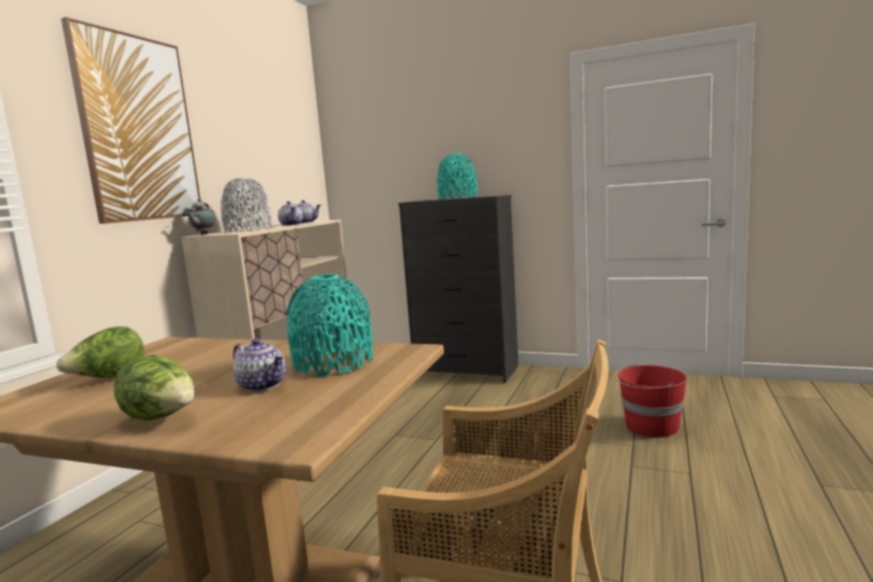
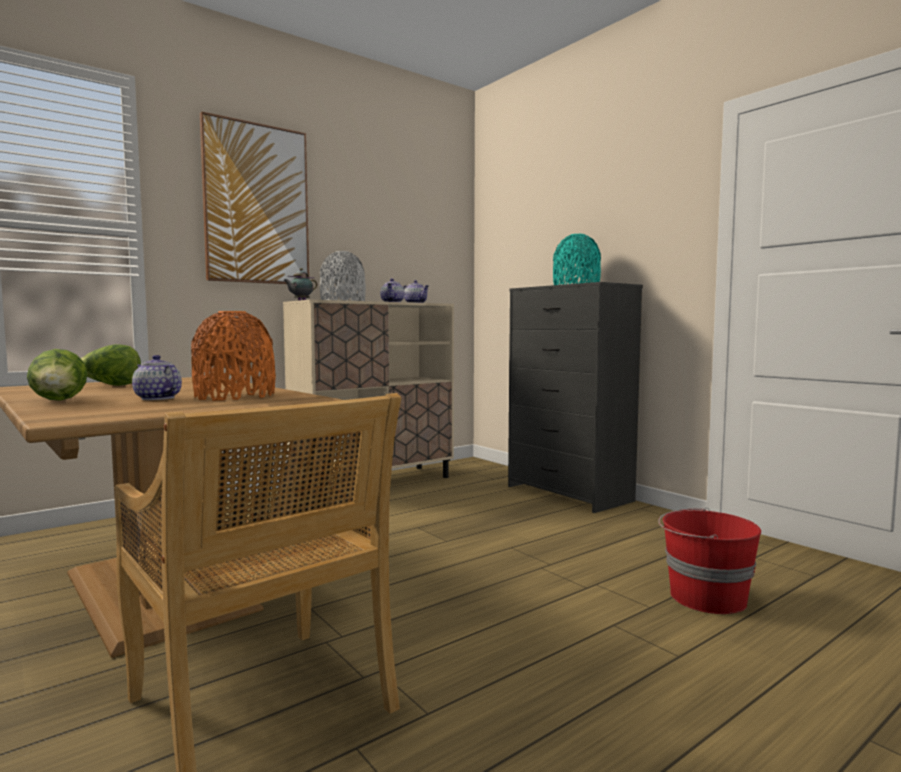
camera: 30 degrees right, 5 degrees down
(263, 385) = (157, 398): teapot -> teapot turned 150 degrees clockwise
(333, 363) = (235, 396): turquoise vase -> orange vase

